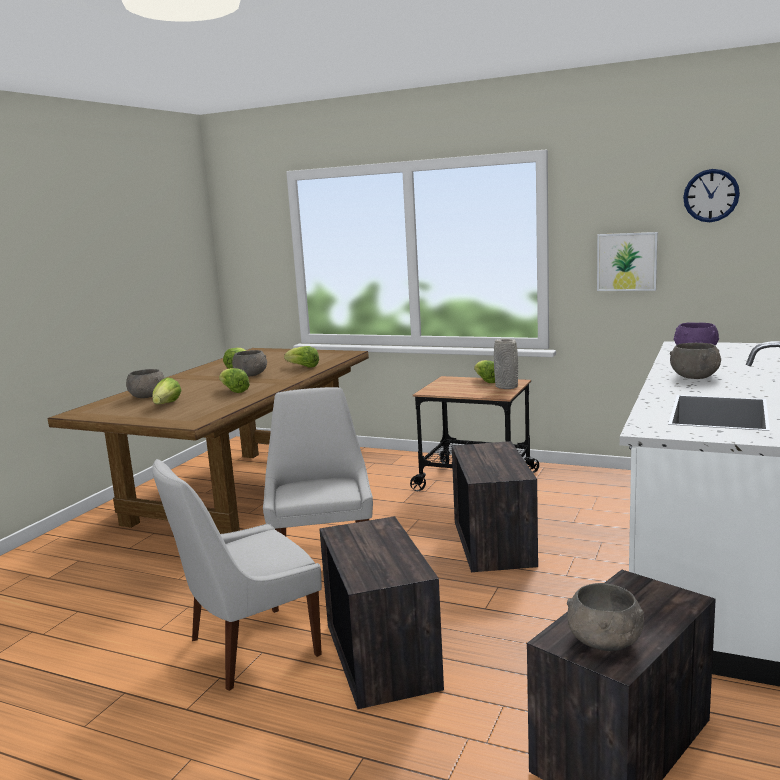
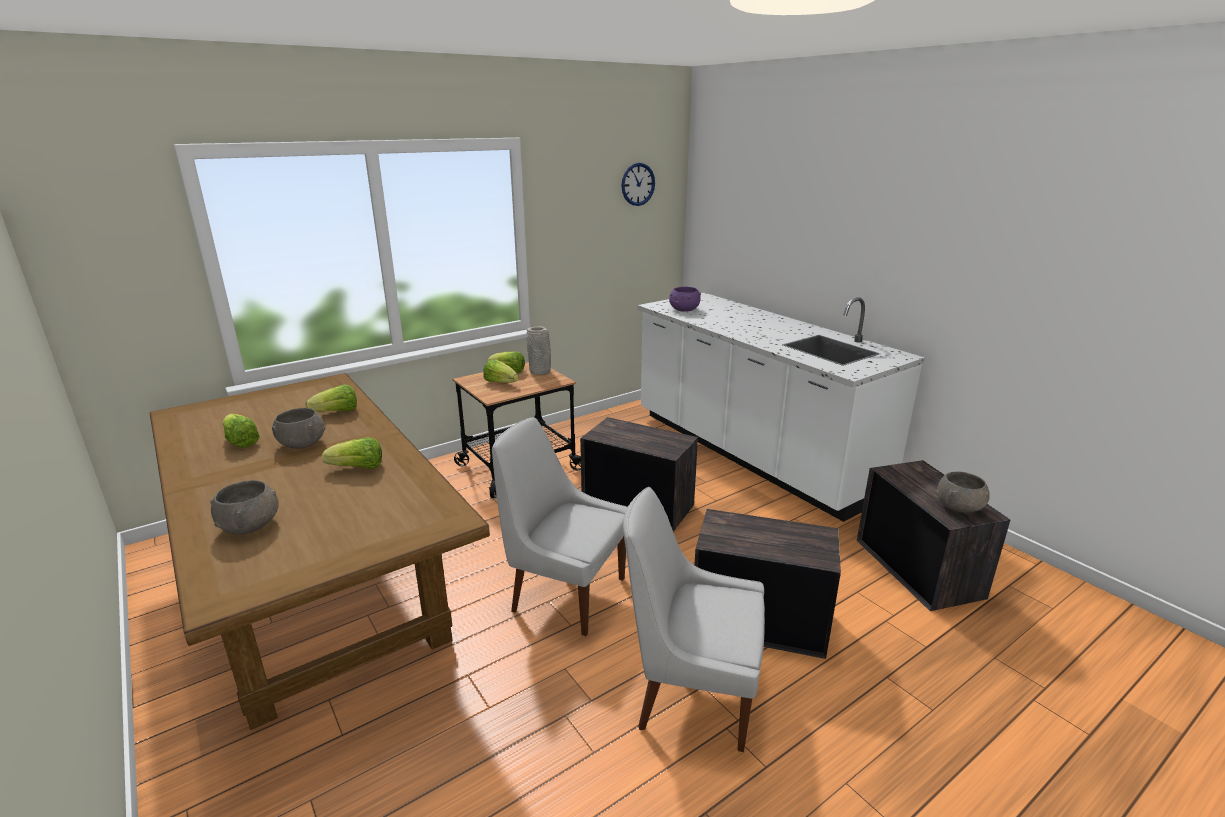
camera: 60 degrees left, 10 degrees up
(167, 404) = (330, 520): lettuce -> lettuce (500, 383)
(248, 649) = (691, 693): white chair -> white chair turned 105 degrees clockwise
(626, 262) = (585, 242): picture -> none
(694, 377) = (745, 329): grey bowl -> none

